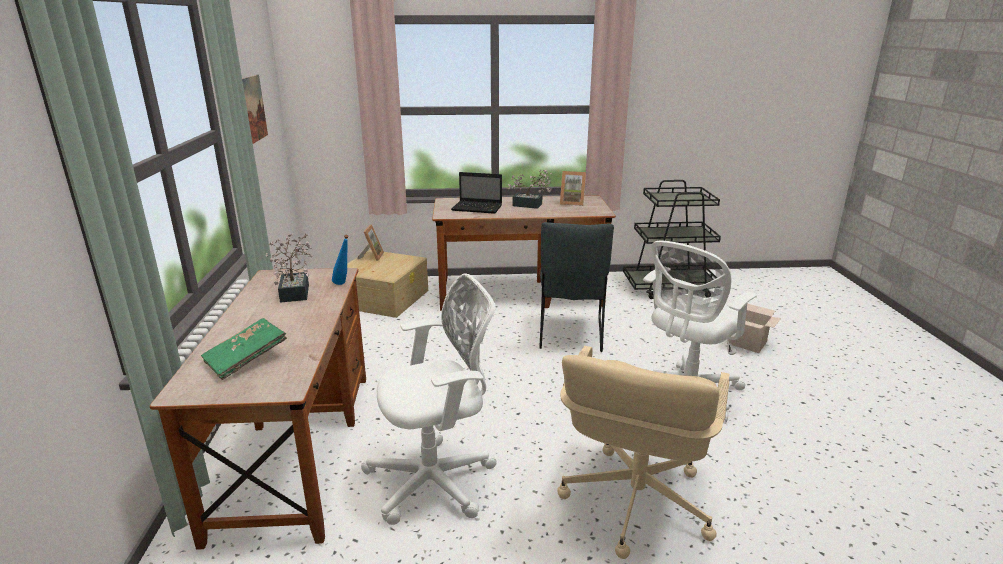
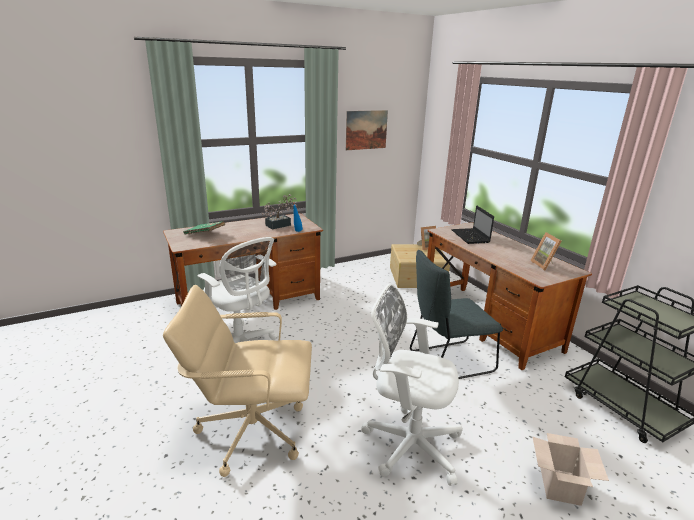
camera: 65 degrees right, 0 degrees up
(530, 205) = (508, 251): potted plant -> none

